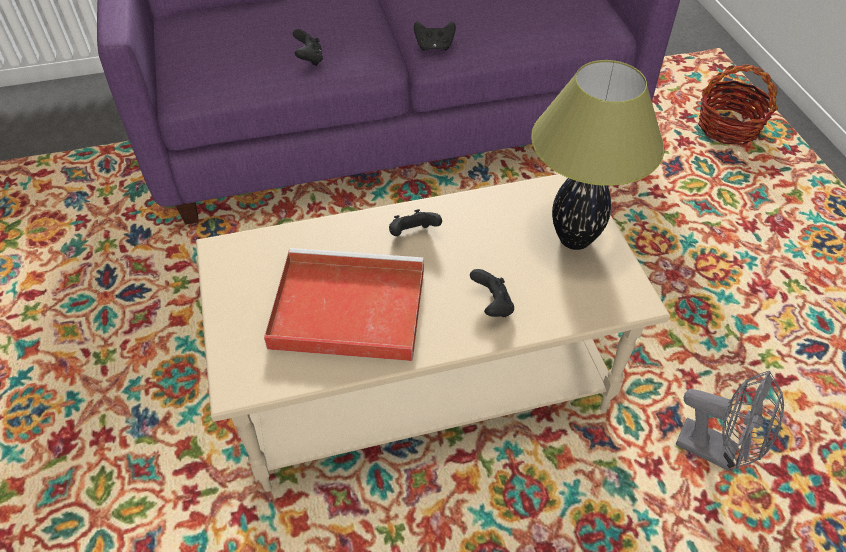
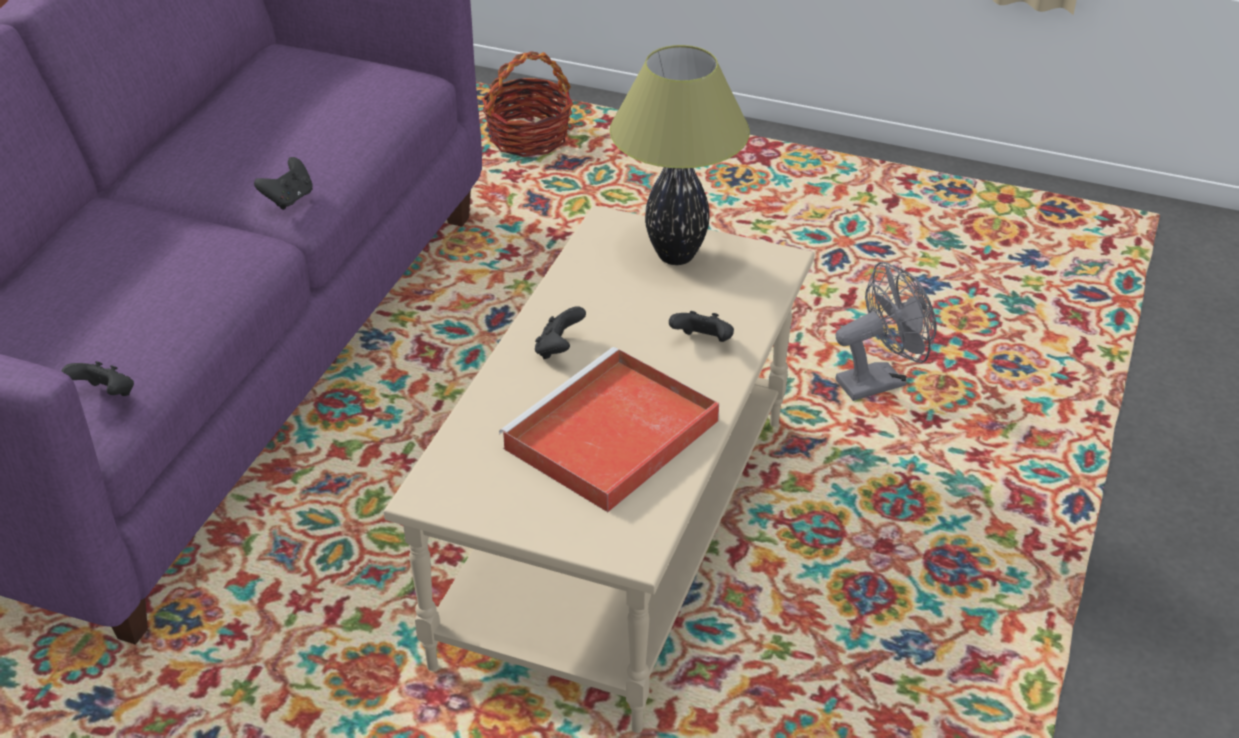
camera: 55 degrees left, 10 degrees down
(309, 59) = (191, 292): black game controller -> black game controller (106, 395)

